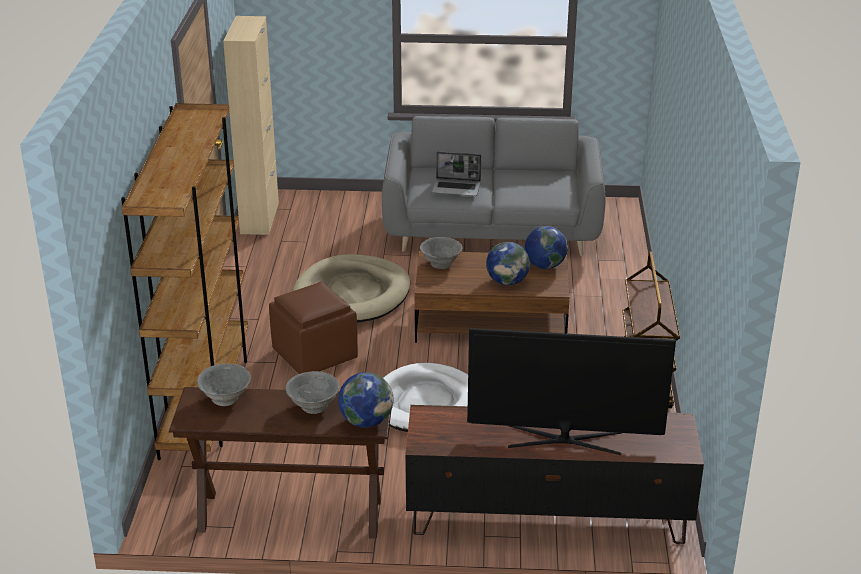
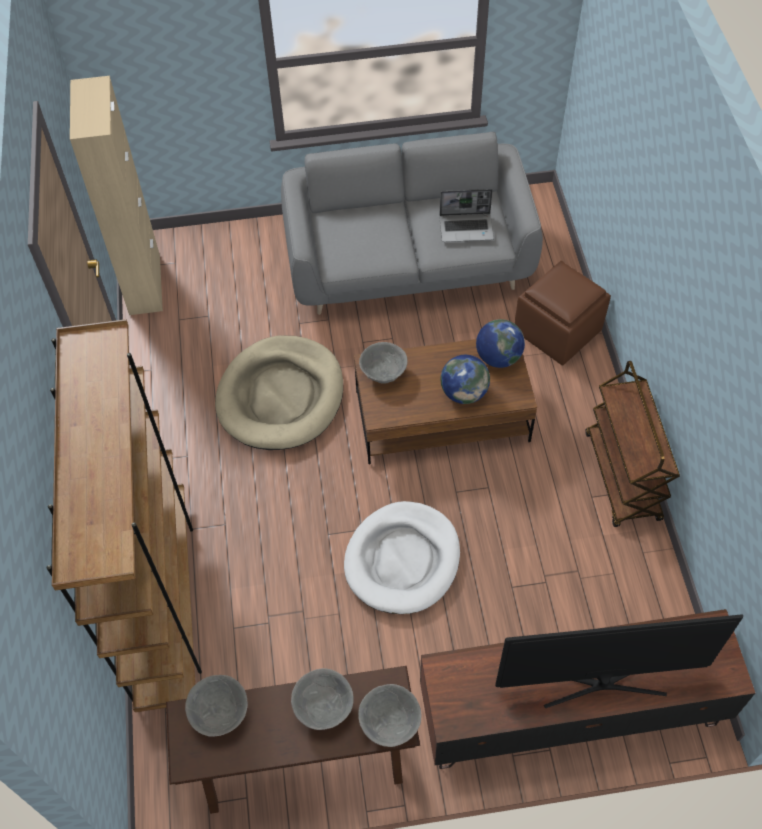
camera: 10 degrees left, 25 degrees up
(316, 354) = (265, 503): brown ottoman -> brown ottoman (558, 331)
(366, 421) = (390, 723): globe -> grey bowl
(457, 188) = (373, 246): laptop -> laptop (467, 228)

